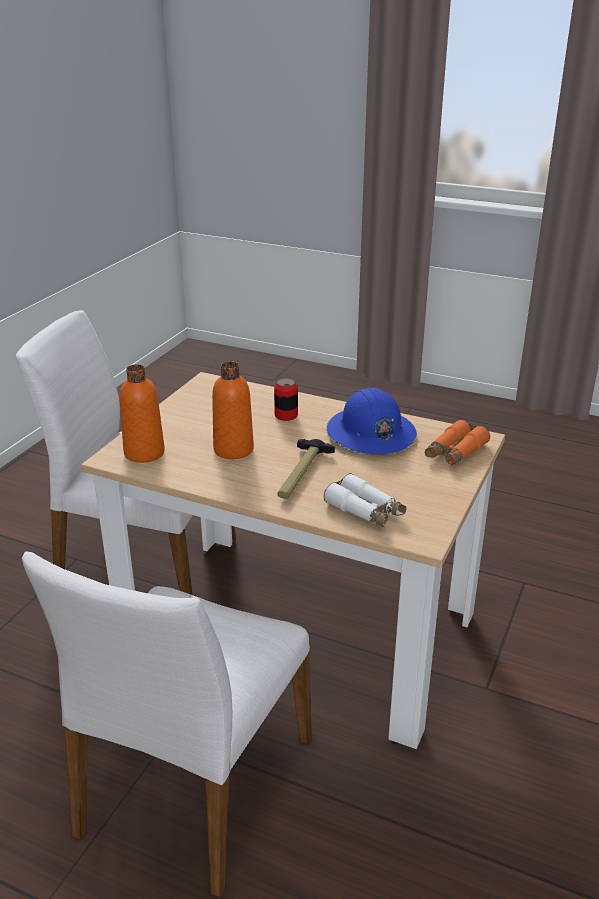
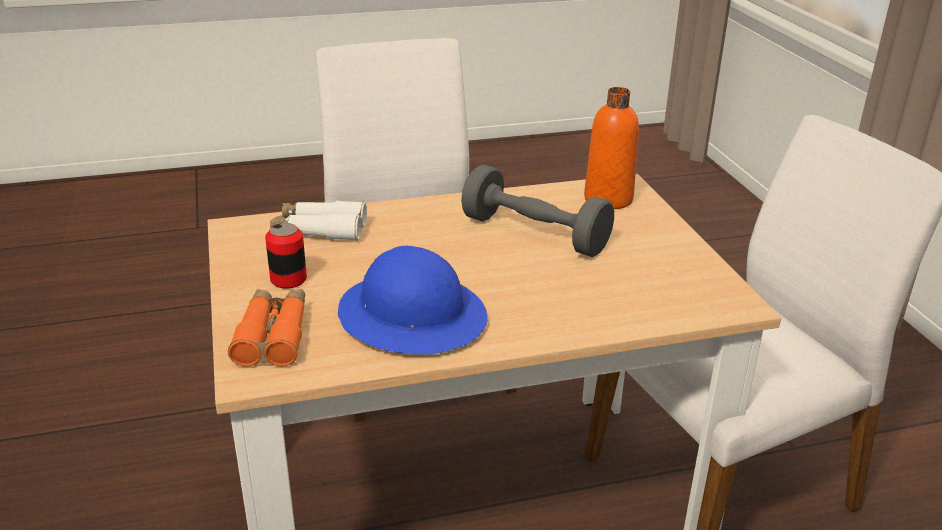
camera: 140 degrees right, 0 degrees up
(233, 449) = (535, 234): orange bottle -> grey dumbbell
(286, 415) = (552, 297): can -> can (288, 279)
(301, 474) = (426, 238): hammer -> none

